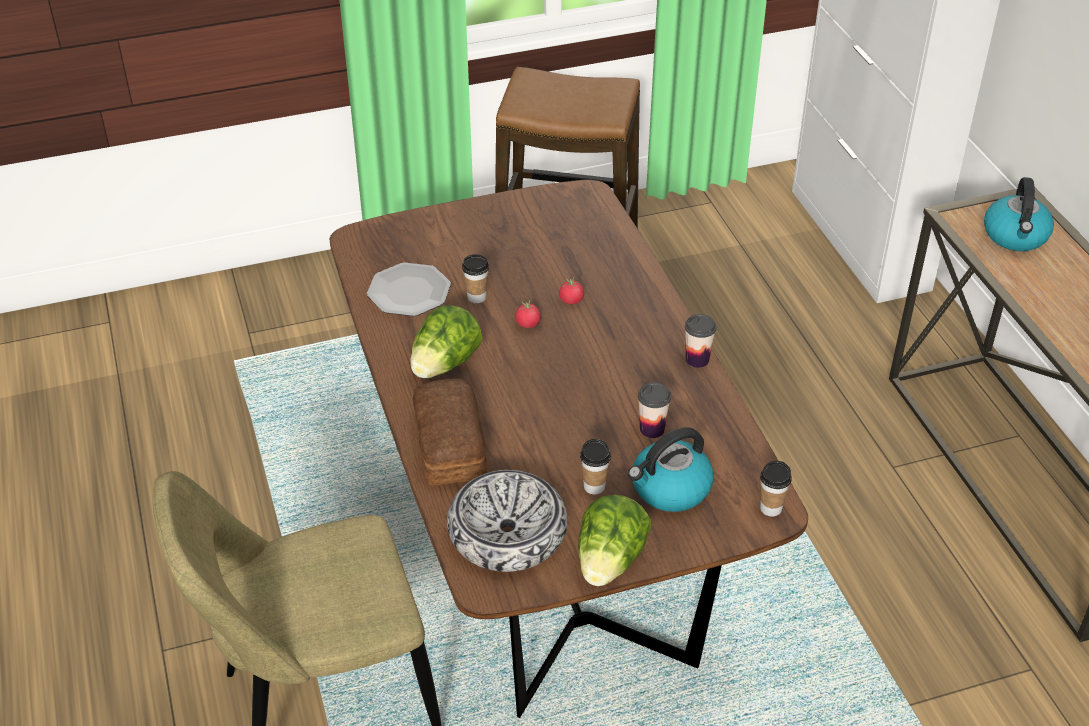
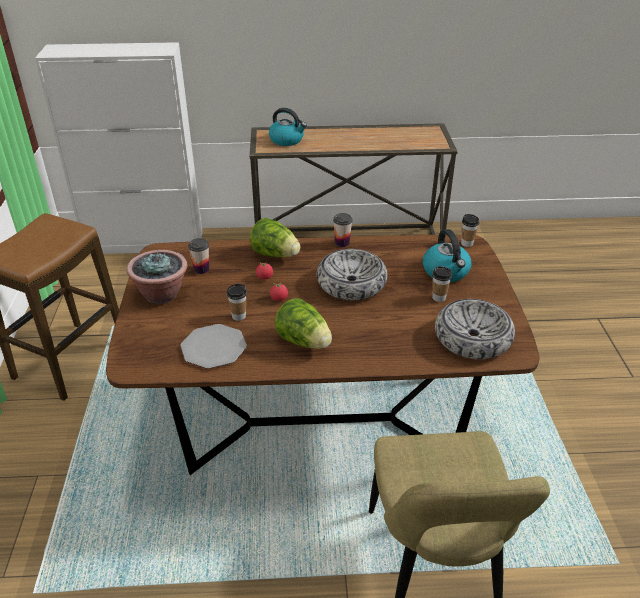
camera: 75 degrees left, 5 degrees down
(448, 446) = (387, 352): bread -> none
(497, 223) = (162, 294): none -> potted plant
(593, 387) = (351, 283): none -> bowl
(610, 562) = (501, 303): lettuce -> lettuce (275, 254)
(652, 429) = (396, 269): cup -> cup (201, 269)

